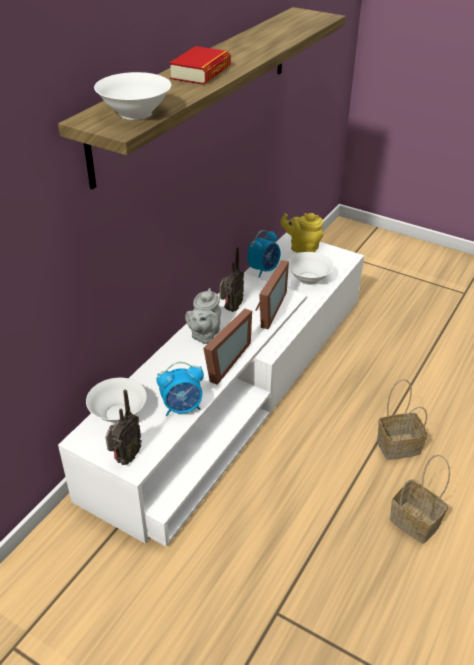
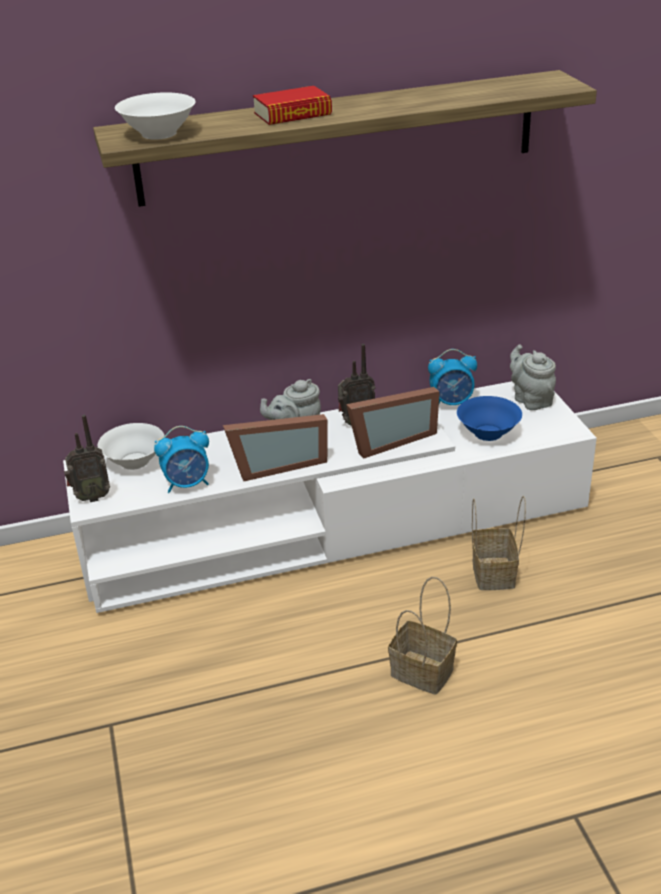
camera: 45 degrees right, 5 degrees down
(182, 408) = (188, 484): alarm clock -> alarm clock turned 45 degrees counterclockwise
(302, 248) = (530, 399): yellow teapot -> grey teapot
(308, 279) = (487, 433): white bowl -> blue bowl
(416, 522) = (335, 749): basket -> basket (494, 574)

